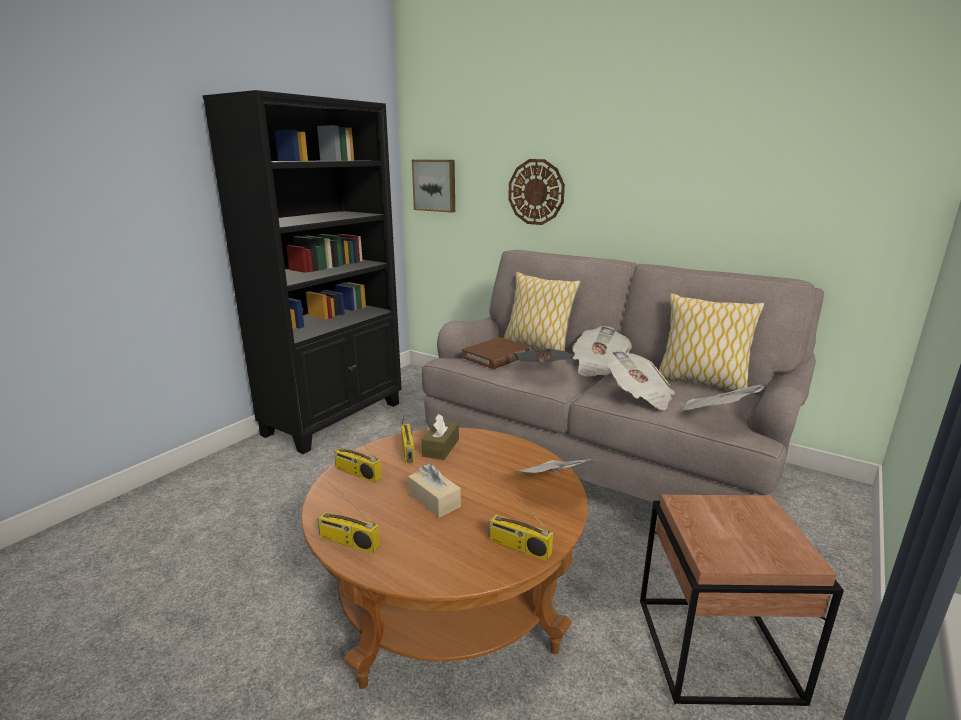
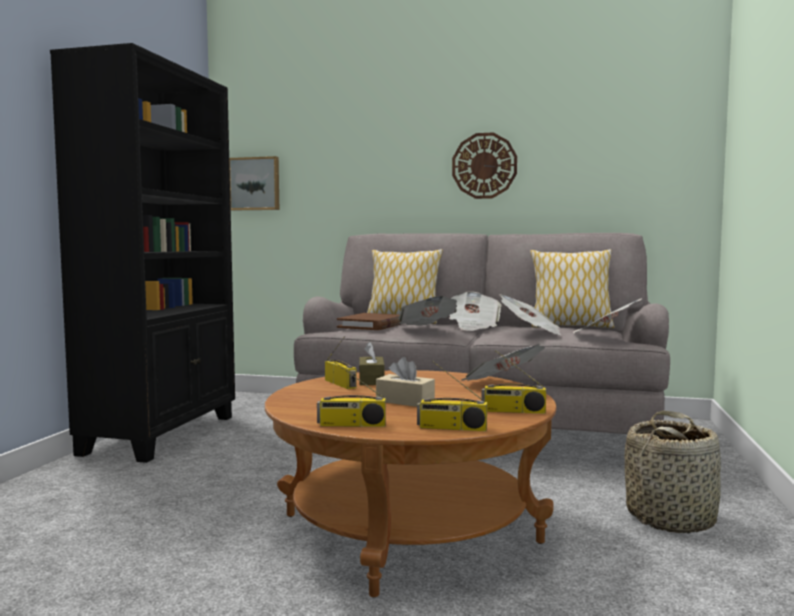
camera: 20 degrees left, 15 degrees down
(357, 473) = (305, 397): radio -> radio (451, 428)
(536, 192) = (371, 184): wall clock -> wall clock (484, 166)
(717, 650) = (671, 518): brown side table -> basket

